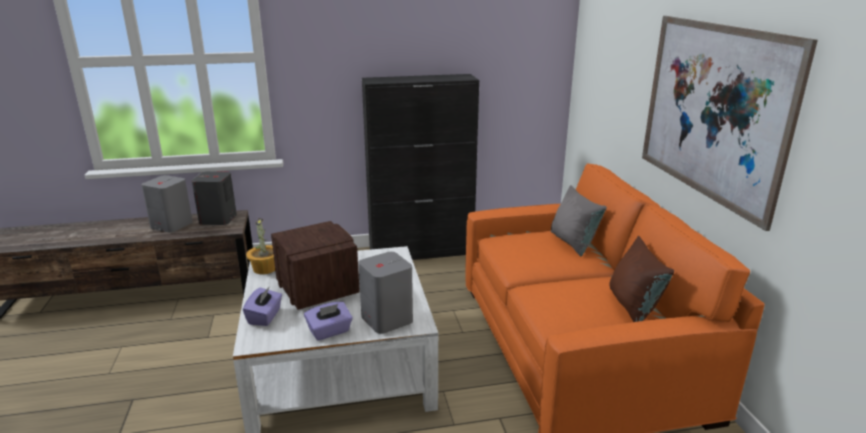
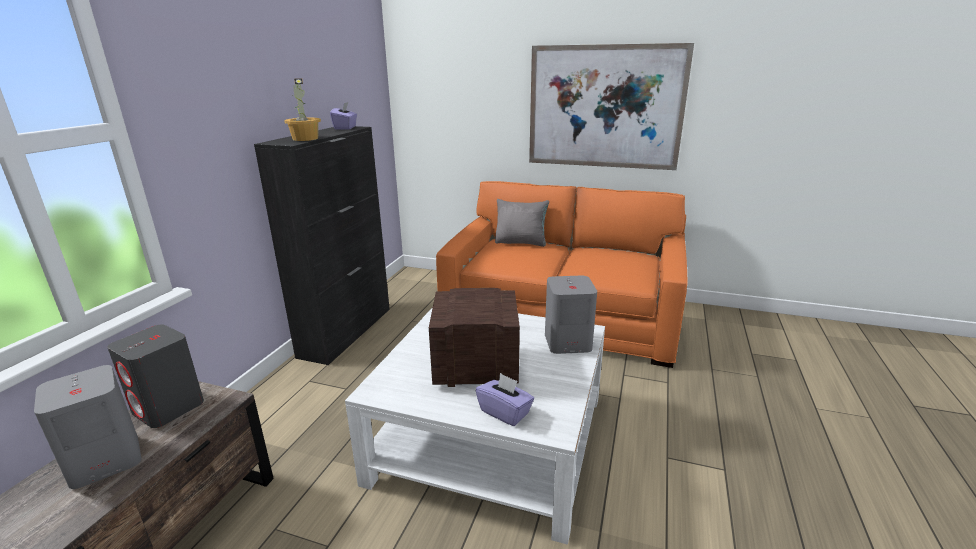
camera: 60 degrees left, 0 degrees up
(265, 268) = (385, 391): potted plant -> potted plant (305, 139)
(329, 331) = (567, 376): purple tissue box -> purple tissue box (345, 128)
(633, 306) = (625, 253): brown pillow -> none

